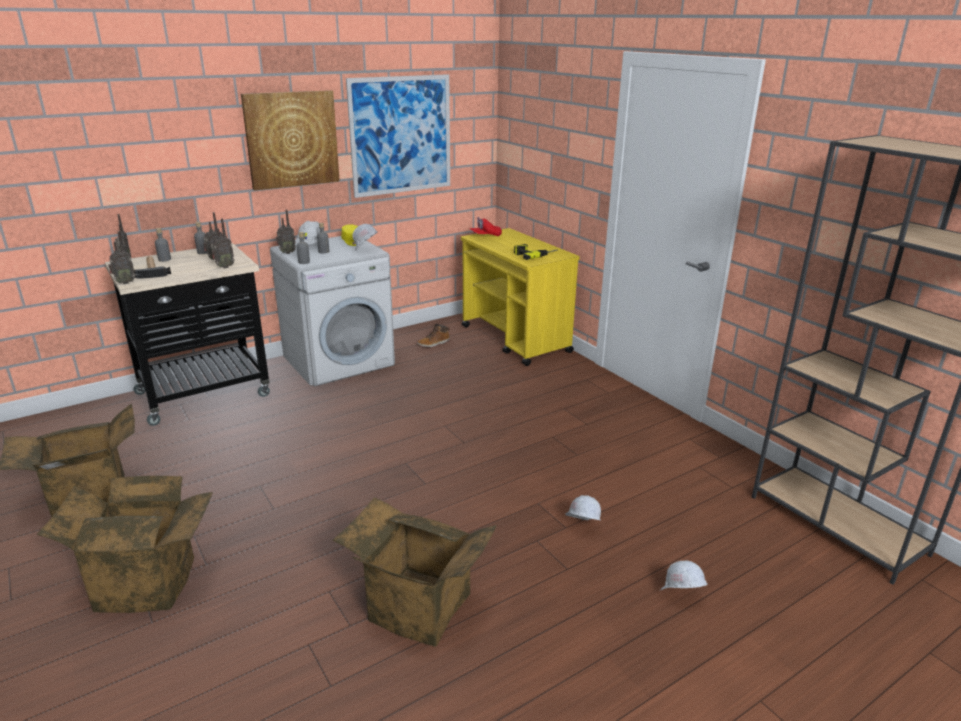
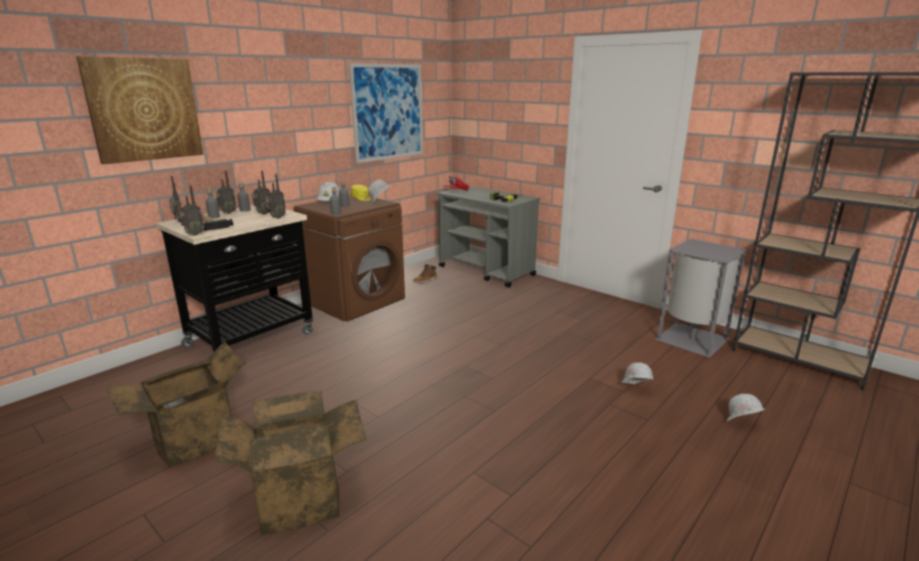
camera: 15 degrees left, 5 degrees down
(287, 253) = (313, 208): radio -> radio (227, 213)
(291, 139) = (309, 113): picture -> picture (144, 109)
(341, 361) = (357, 300): white washing machine -> brown washing machine
(416, 610) = (556, 472): cardboard box -> none
(515, 339) = (487, 271): yellow cart -> grey cart
(707, 472) = (690, 339): none -> grey trash can

